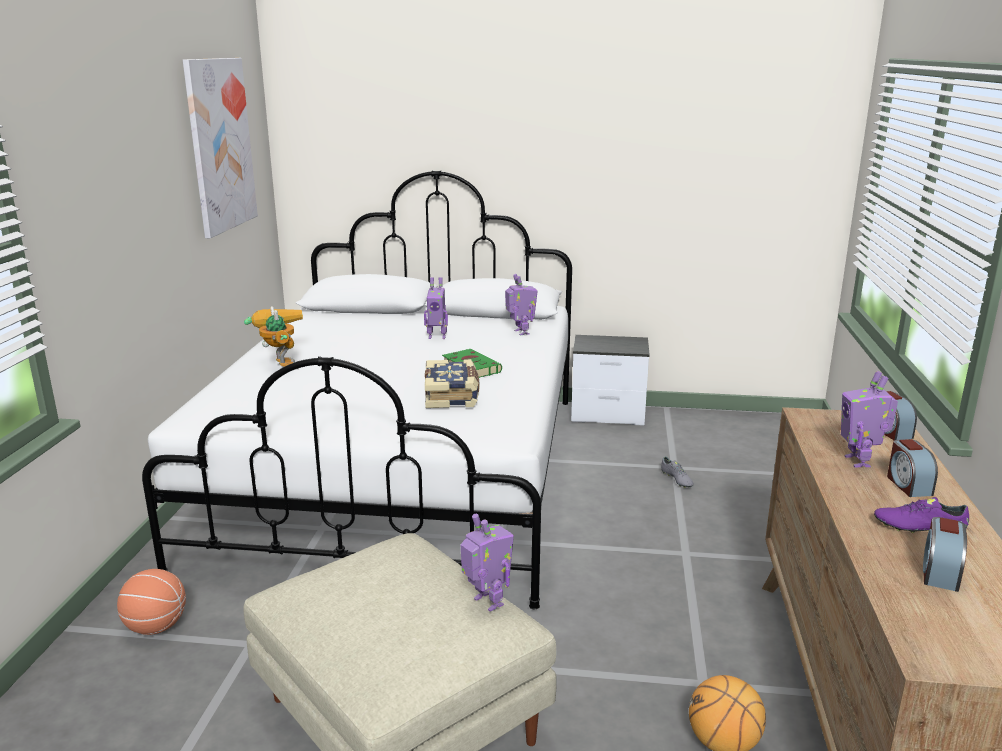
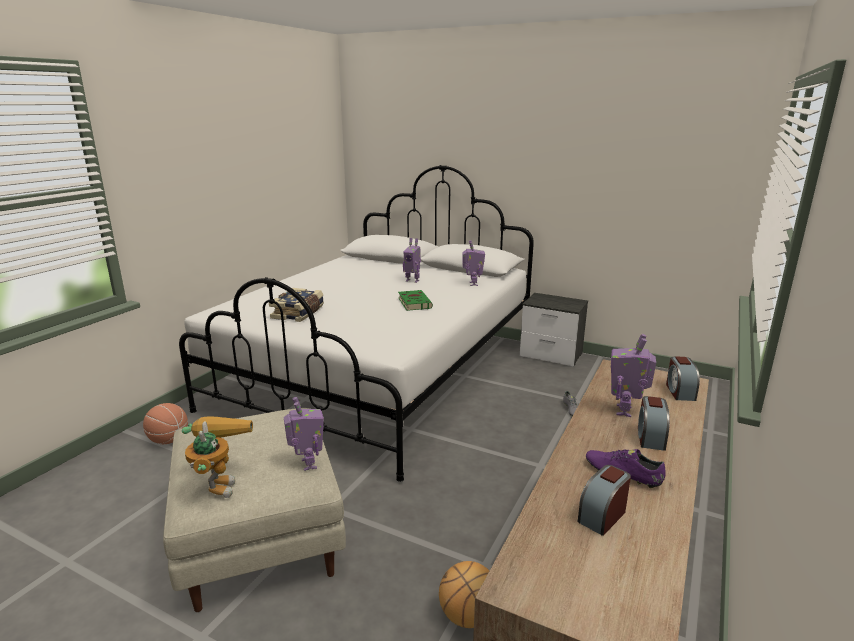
camera: 20 degrees right, 0 degrees up
(219, 145) = (292, 141): picture -> none
(279, 364) = (297, 286): toy robot -> toy robot (219, 482)
(452, 396) = (383, 319): book -> book (299, 313)

